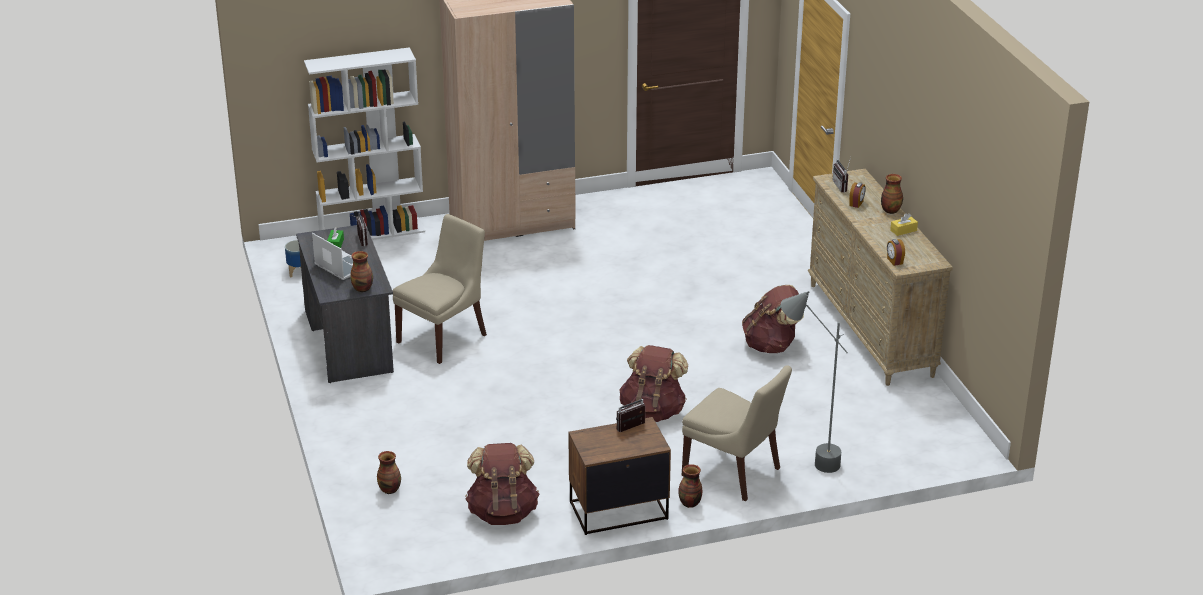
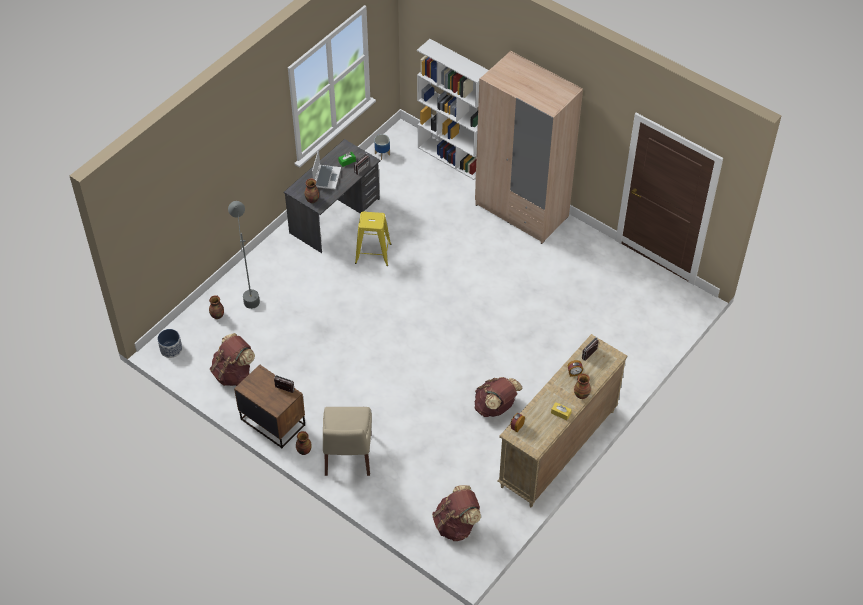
camera: 55 degrees right, 20 degrees up
(398, 550) = (171, 349): none -> planter
(444, 337) = (373, 253): beige chair -> yellow stool
(653, 411) = (378, 387): brown backpack -> brown backpack (456, 525)
(806, 460) = (388, 484): grey floor lamp -> grey floor lamp (249, 292)

